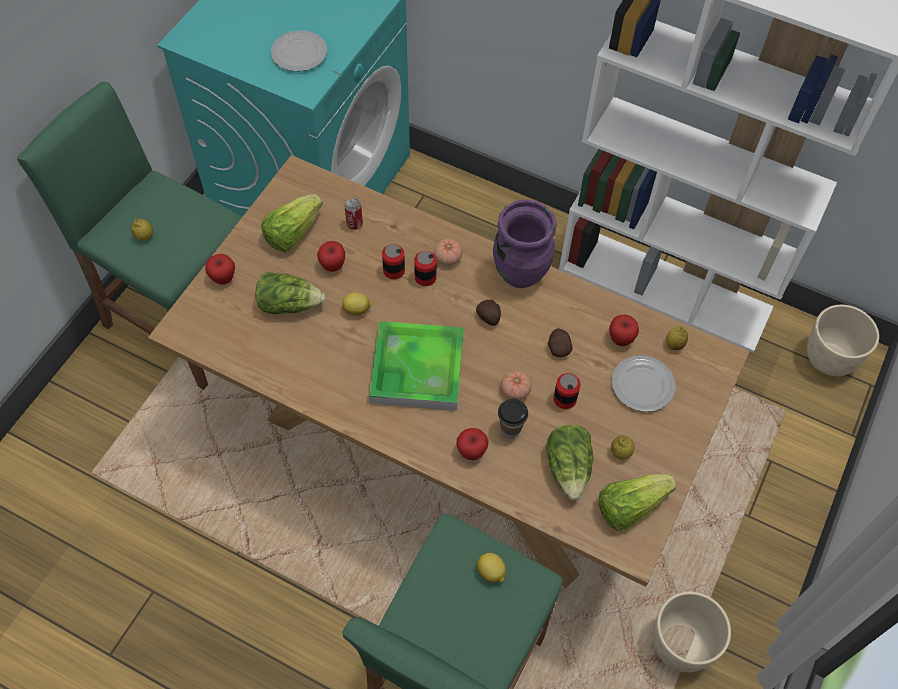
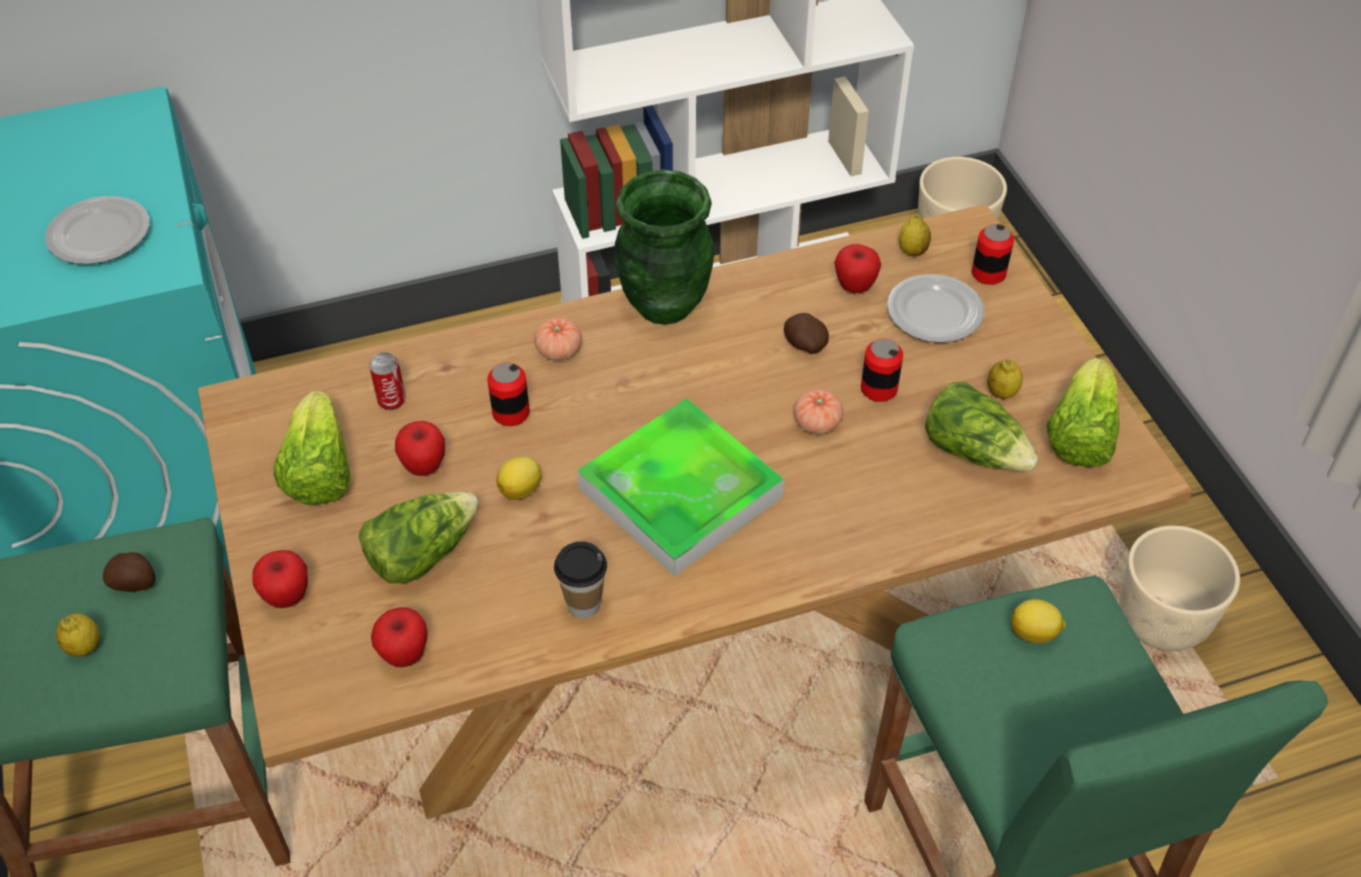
camera: 45 degrees left, 10 degrees down
(425, 277) = (559, 391): can -> can (988, 273)
(471, 452) = (856, 525): apple -> apple (404, 655)
(489, 318) = (689, 375): potato -> potato (135, 583)
(510, 430) = (866, 467): cup -> cup (583, 605)
(520, 273) = (664, 304): purple vase -> green vase

